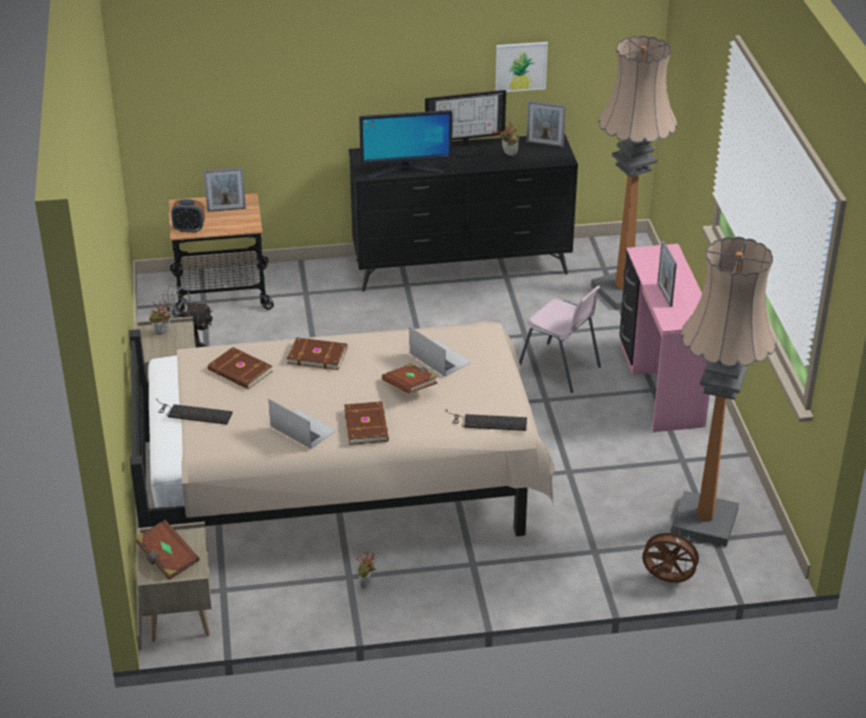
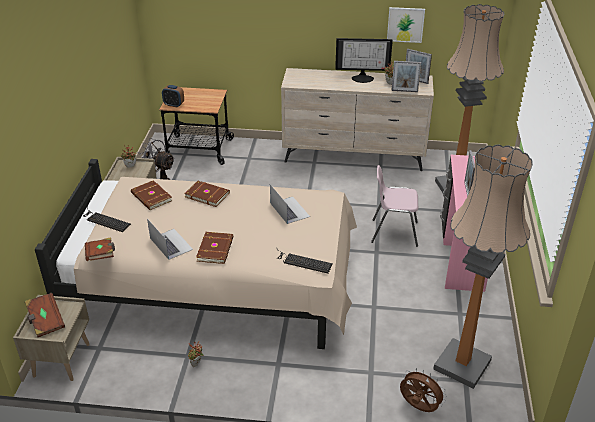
camera: 15 degrees right, 0 degrees up
(226, 209) = (202, 96): picture frame -> picture frame (404, 91)
(405, 170) = (316, 84): monitor -> none
(410, 387) = (259, 227): brown book -> brown book (101, 256)
(462, 267) = (354, 157): black dresser -> beige dresser
(559, 369) = (394, 232): pink chair -> pink chair turned 135 degrees clockwise

